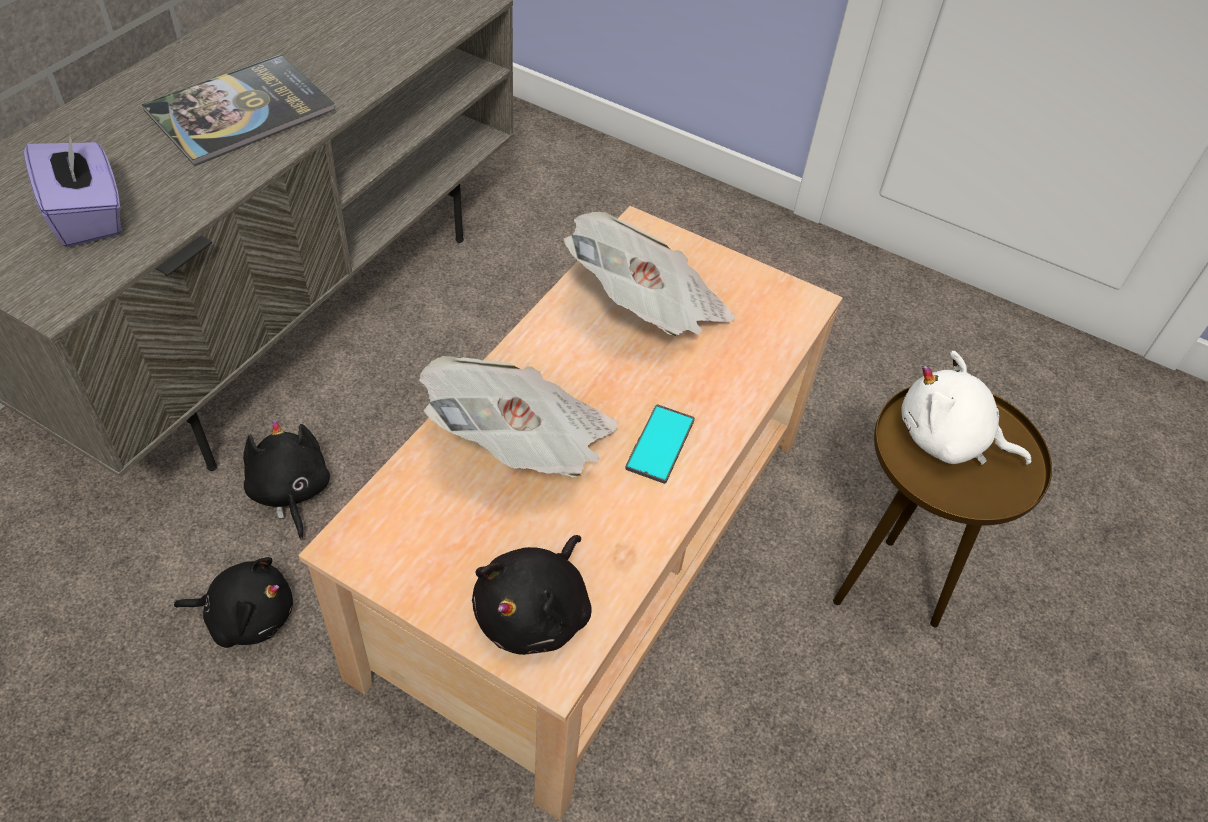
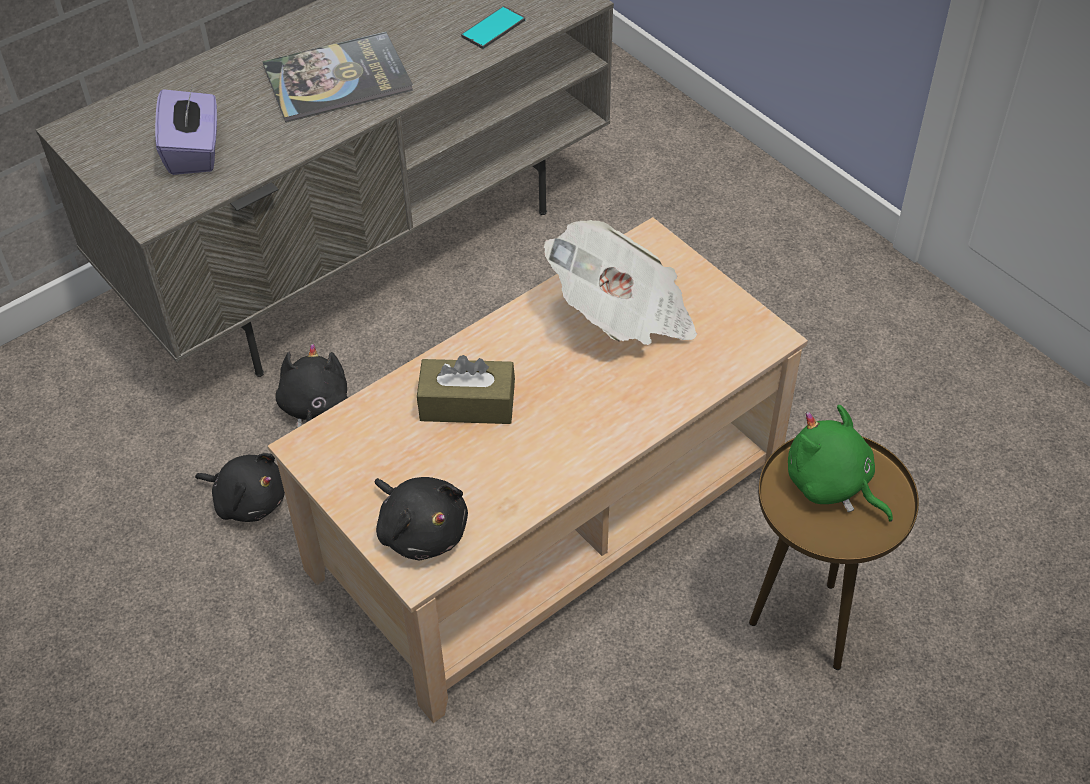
camera: 25 degrees right, 0 degrees up
(524, 445) = (467, 404): newspaper -> brown tissue box
(535, 612) = (421, 530): black plush toy -> black plush toy turned 90 degrees counterclockwise
(660, 444) = (577, 429): phone -> phone (493, 28)
(947, 440) = (831, 485): white plush toy -> green plush toy

